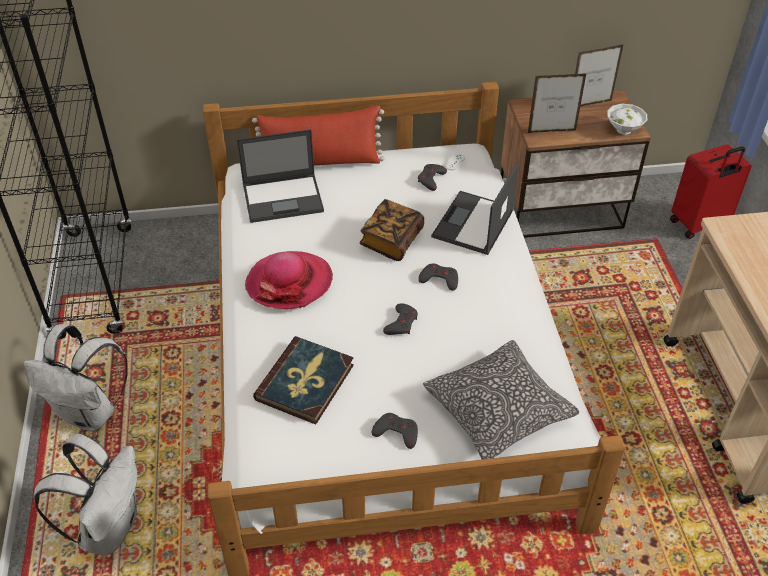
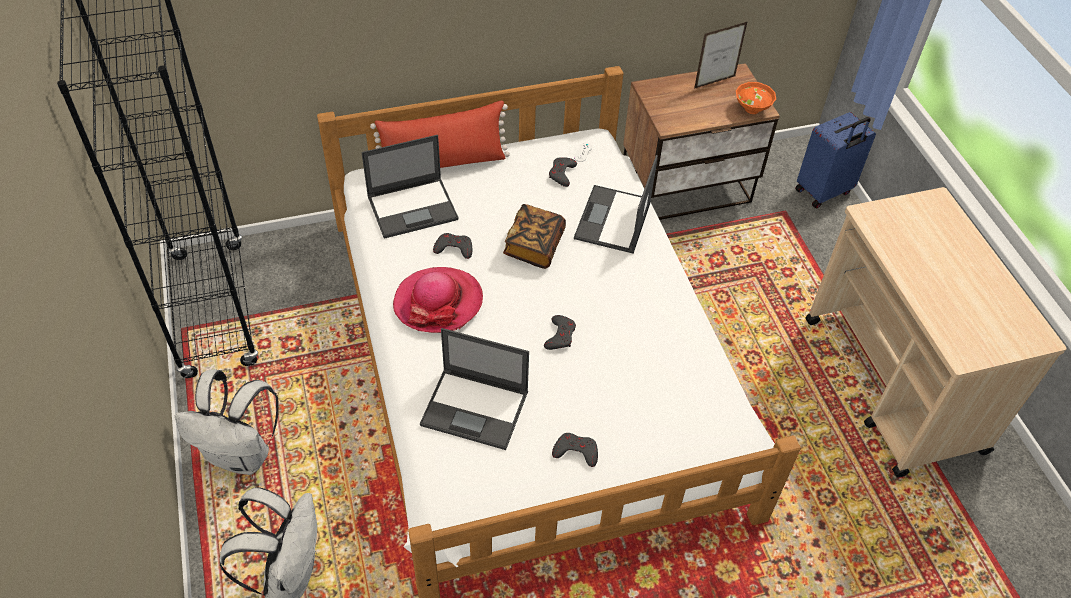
camera: 10 degrees left, 5 degrees up
(305, 382) = (476, 408): book -> laptop
(439, 279) = (589, 284): grey game controller -> grey game controller (454, 248)
(498, 409) = (670, 417): pillow -> none
(552, 131) = (681, 116): picture frame -> none
(624, 130) = (753, 109): white bowl -> orange bowl
(699, 224) = (824, 192): red suitcase -> blue suitcase

